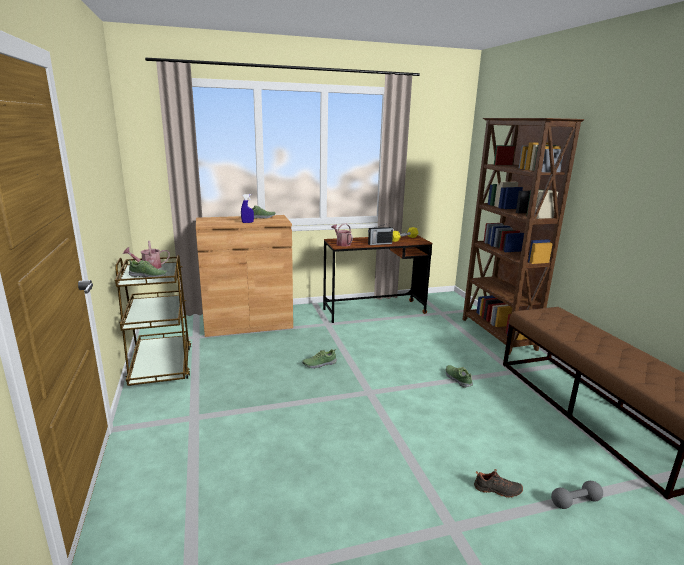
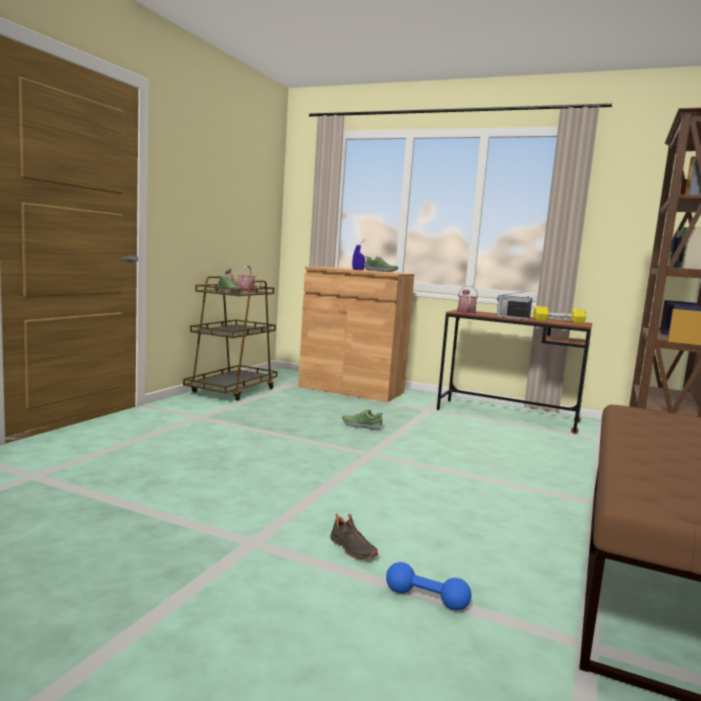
camera: 40 degrees right, 10 degrees down
(458, 379) = (497, 481): shoe -> none
(575, 502) = (426, 599): grey dumbbell -> blue dumbbell

